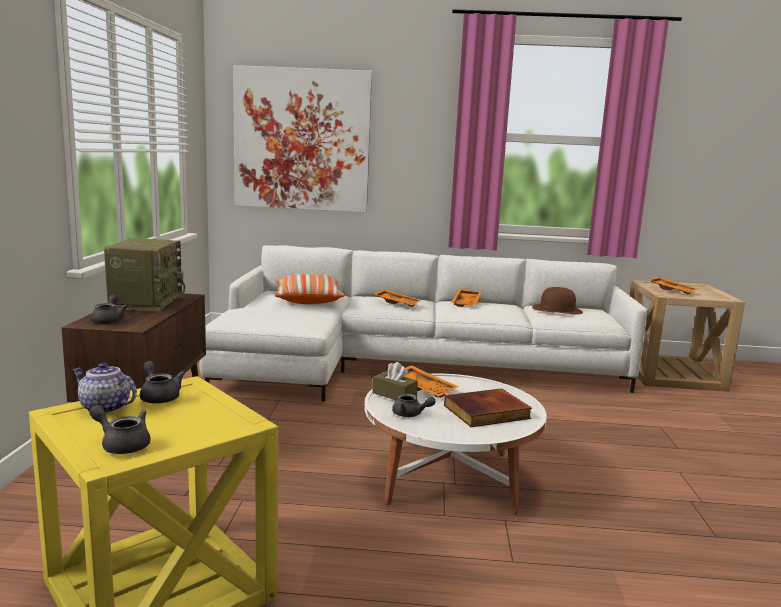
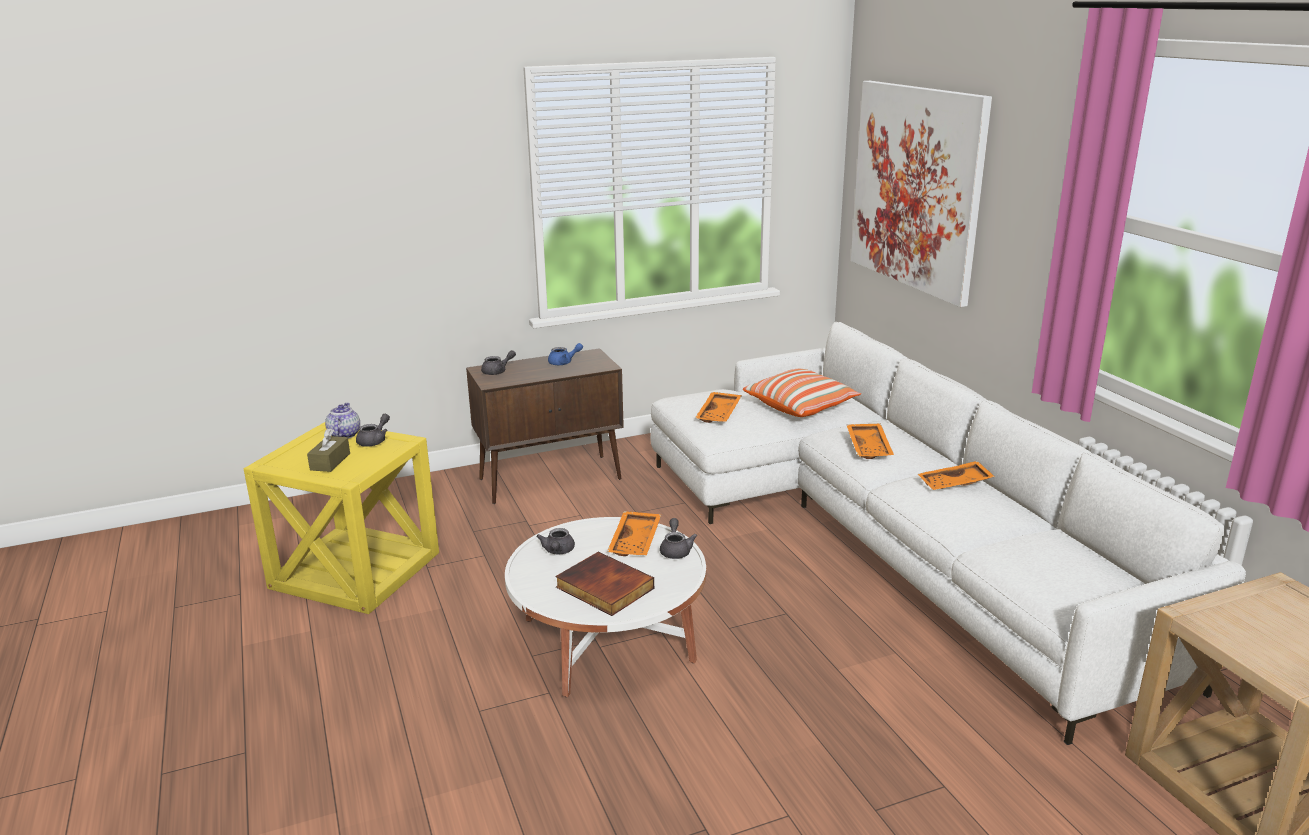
camera: 65 degrees right, 10 degrees up
(122, 444) = (292, 458): grey teapot -> grey teapot (676, 550)
(146, 302) = (564, 362): radio -> blue teapot
(394, 395) = (595, 531): brown tissue box -> brown tissue box (330, 462)
(557, 309) = (1047, 552): brown hat -> none
(672, 290) = (1257, 619): orange tray -> orange tray (719, 414)

